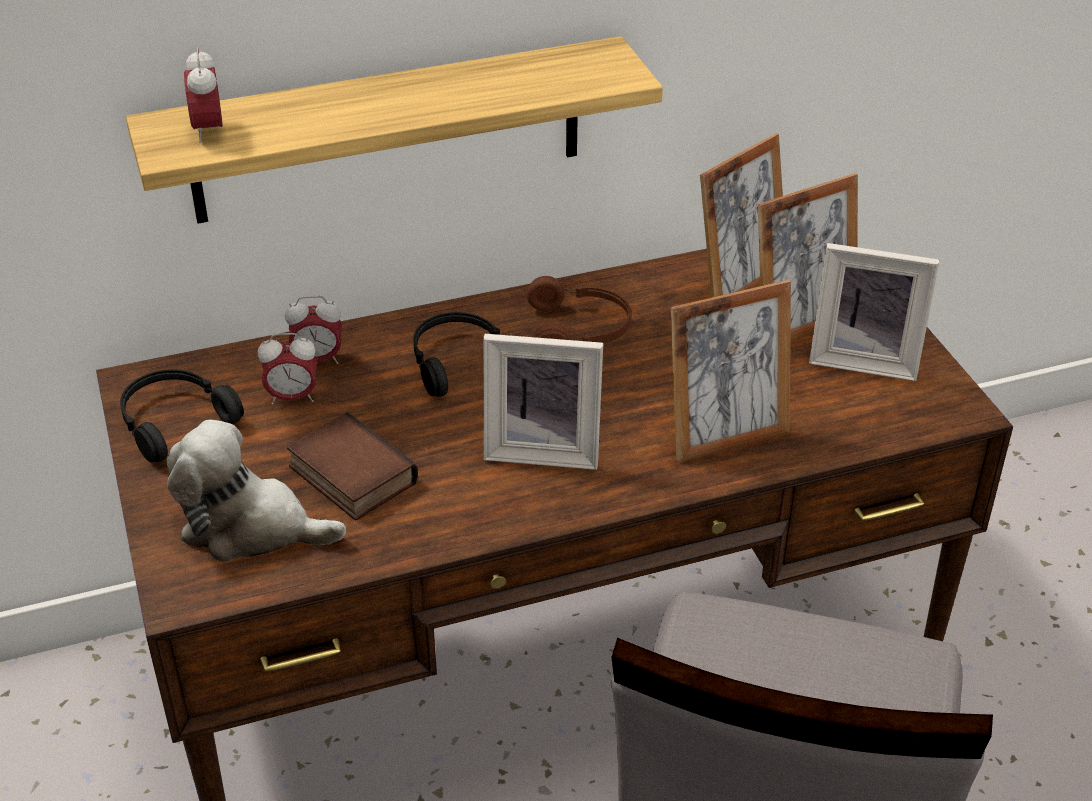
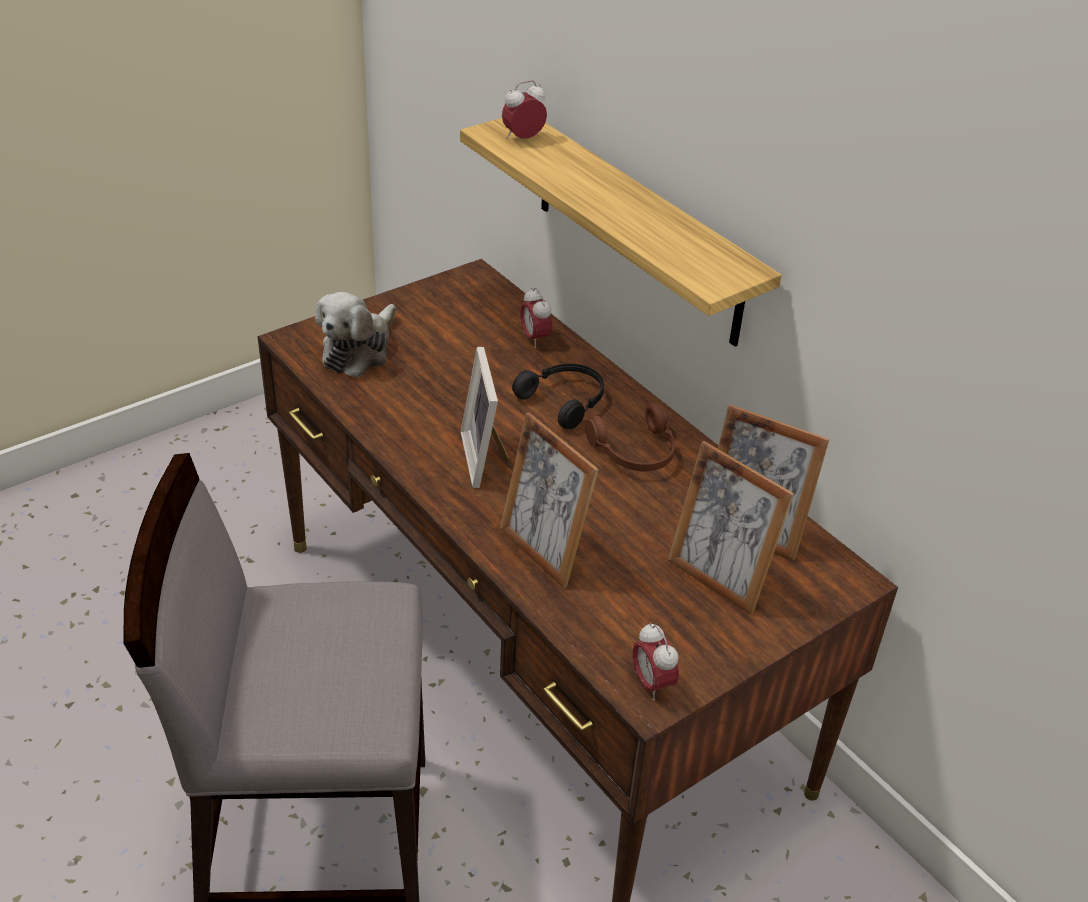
camera: 70 degrees right, 0 degrees up
(174, 422) = (444, 298): black headphones -> none
(251, 527) = (359, 350): plush toy -> plush toy turned 150 degrees counterclockwise
(292, 397) = (490, 337): alarm clock -> alarm clock (652, 684)
(348, 475) = (422, 377): book -> none
(864, 359) = (690, 626): picture frame -> none

